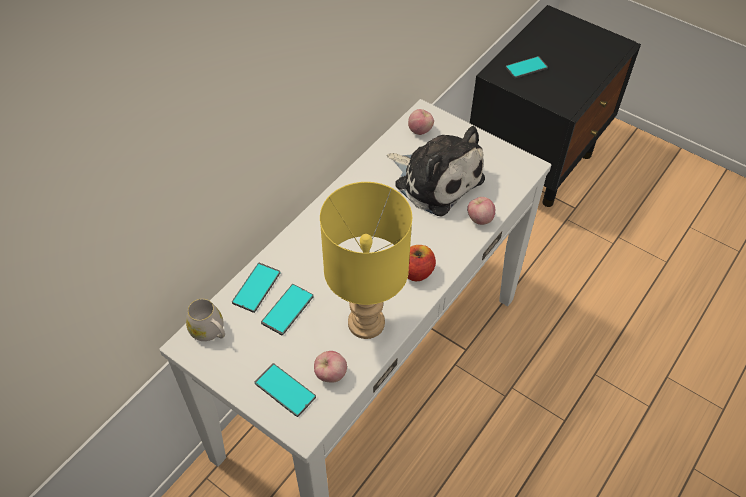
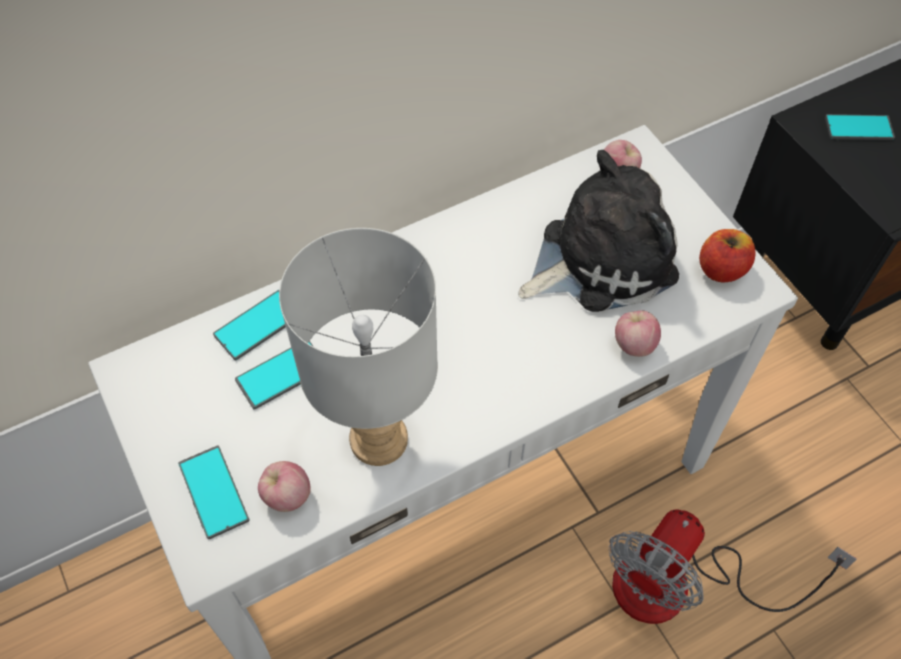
camera: 25 degrees right, 5 degrees up
(210, 332) = (164, 365): white mug -> none
(367, 322) = (381, 439): yellow table lamp -> grey table lamp
(416, 272) = (493, 390): apple -> apple (721, 269)
(435, 179) = (599, 258): plush toy -> plush toy turned 90 degrees counterclockwise
(532, 372) = (679, 586): none -> fan

